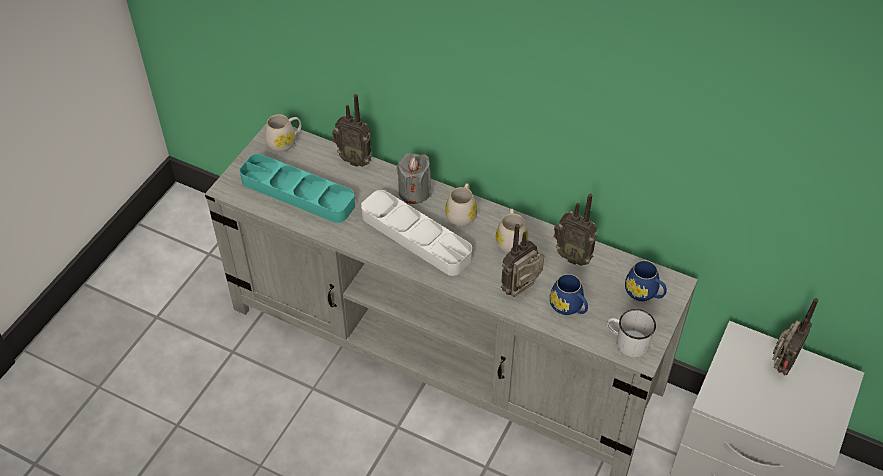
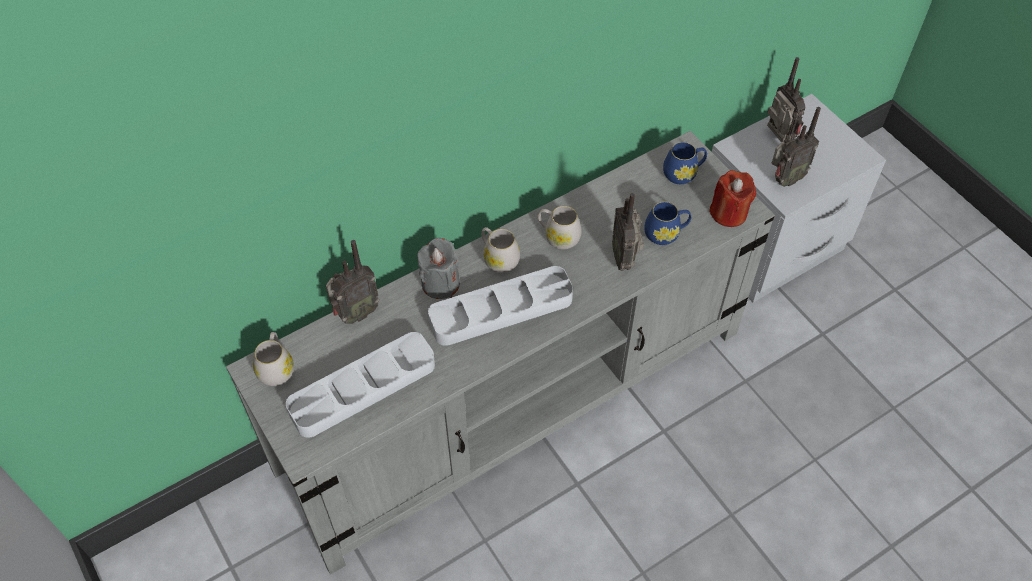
camera: 60 degrees left, 5 degrees up
(298, 193) = (363, 388): turquoise tray -> grey tray
(573, 256) = (609, 200): radio -> radio (784, 180)
(627, 342) = (728, 213): white mug -> red candle

